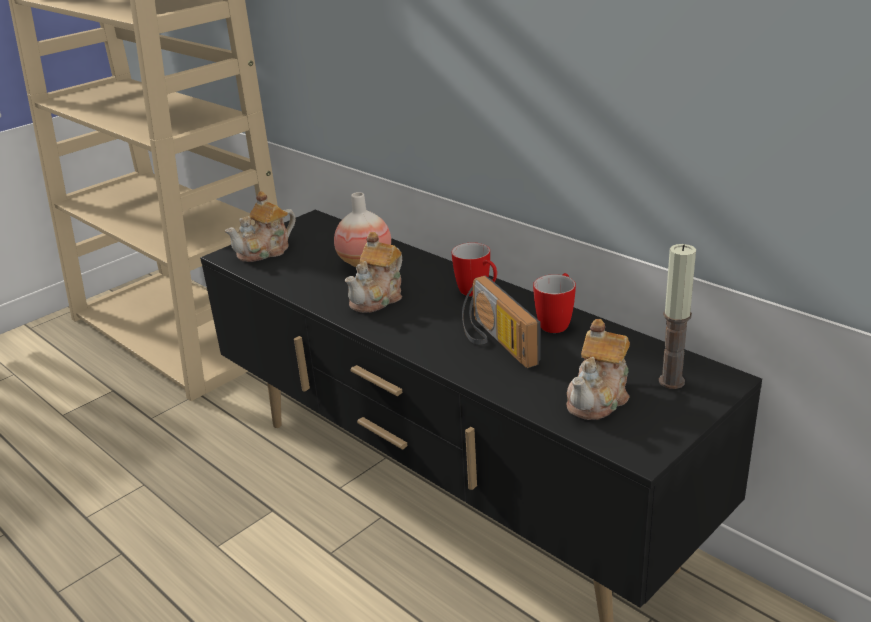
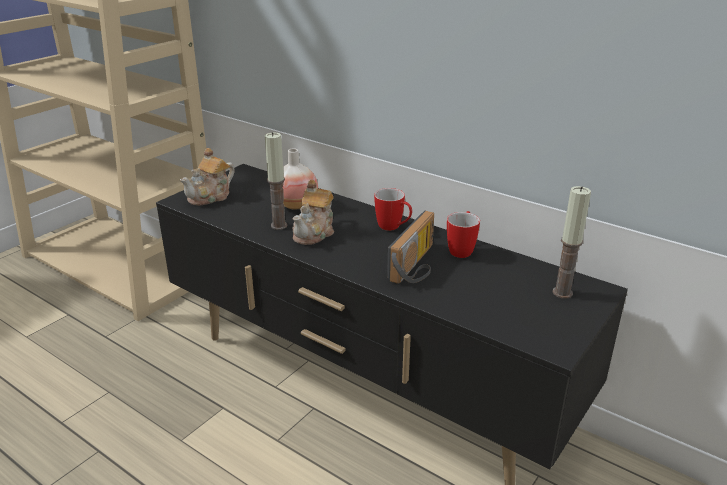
camera: 10 degrees left, 0 degrees up
(337, 288) = (279, 225): none -> candle
(494, 342) = (417, 266): radio -> radio turned 120 degrees counterclockwise
(599, 398) = (512, 307): teapot -> none

